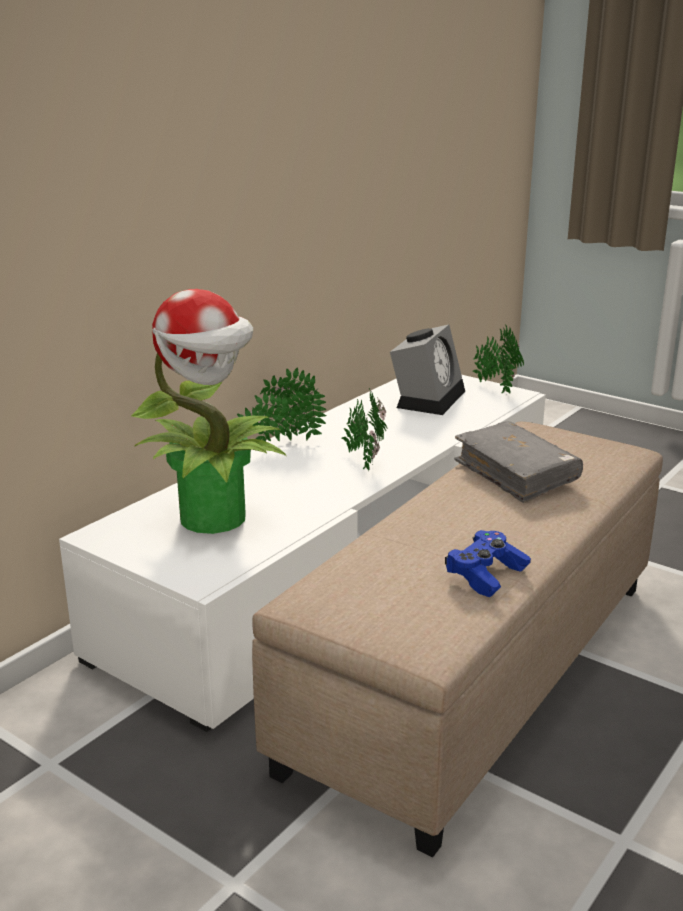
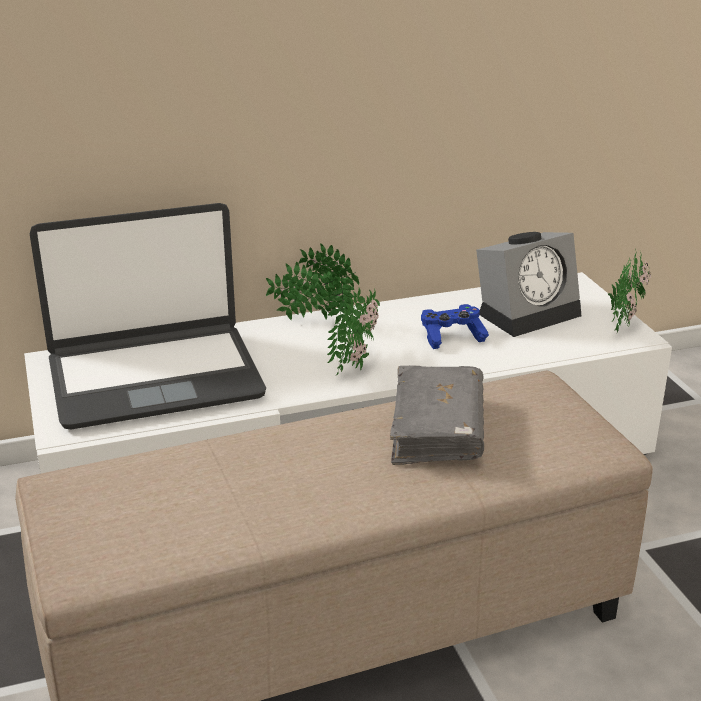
camera: 35 degrees right, 5 degrees up
(215, 518) = (154, 377): potted plant -> laptop
(486, 575) = (235, 525): blue game controller -> blue game controller (452, 337)

